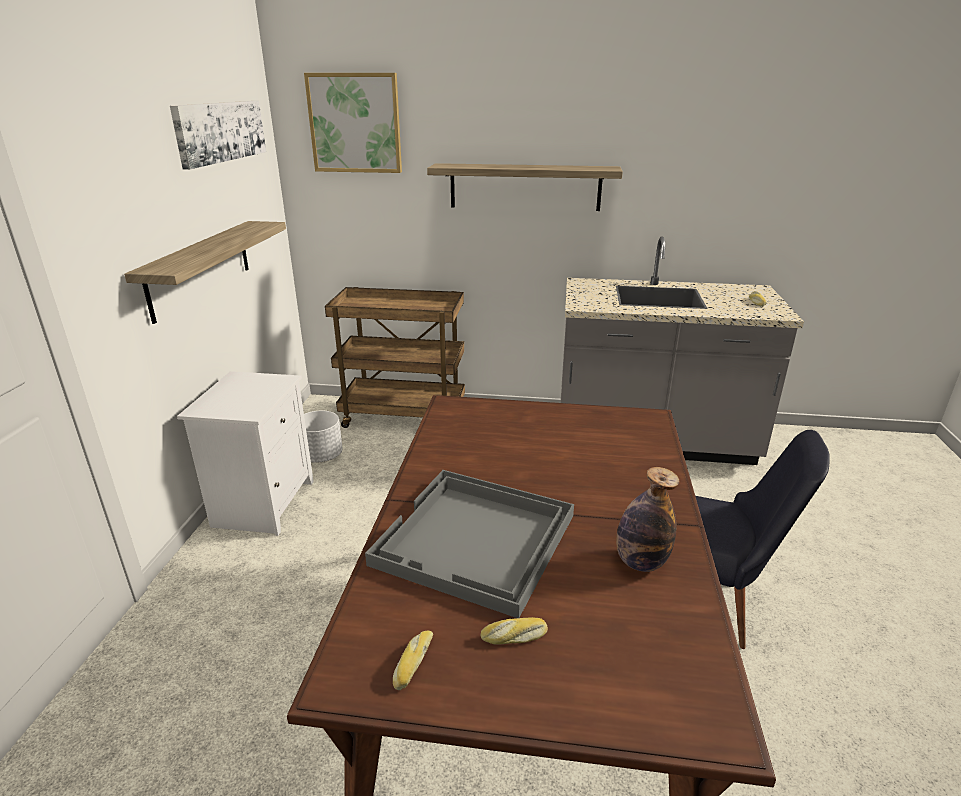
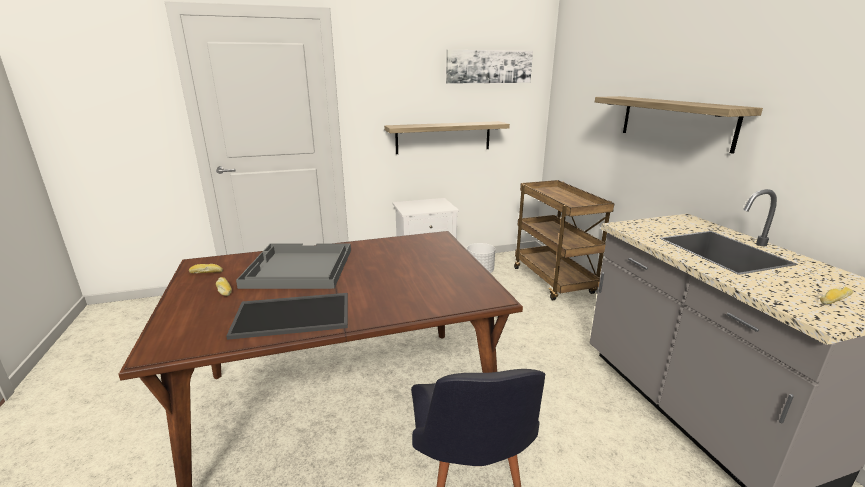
camera: 65 degrees right, 5 degrees down
(355, 123) = (585, 65): picture -> none
(640, 562) = (294, 314): bottle -> tray

